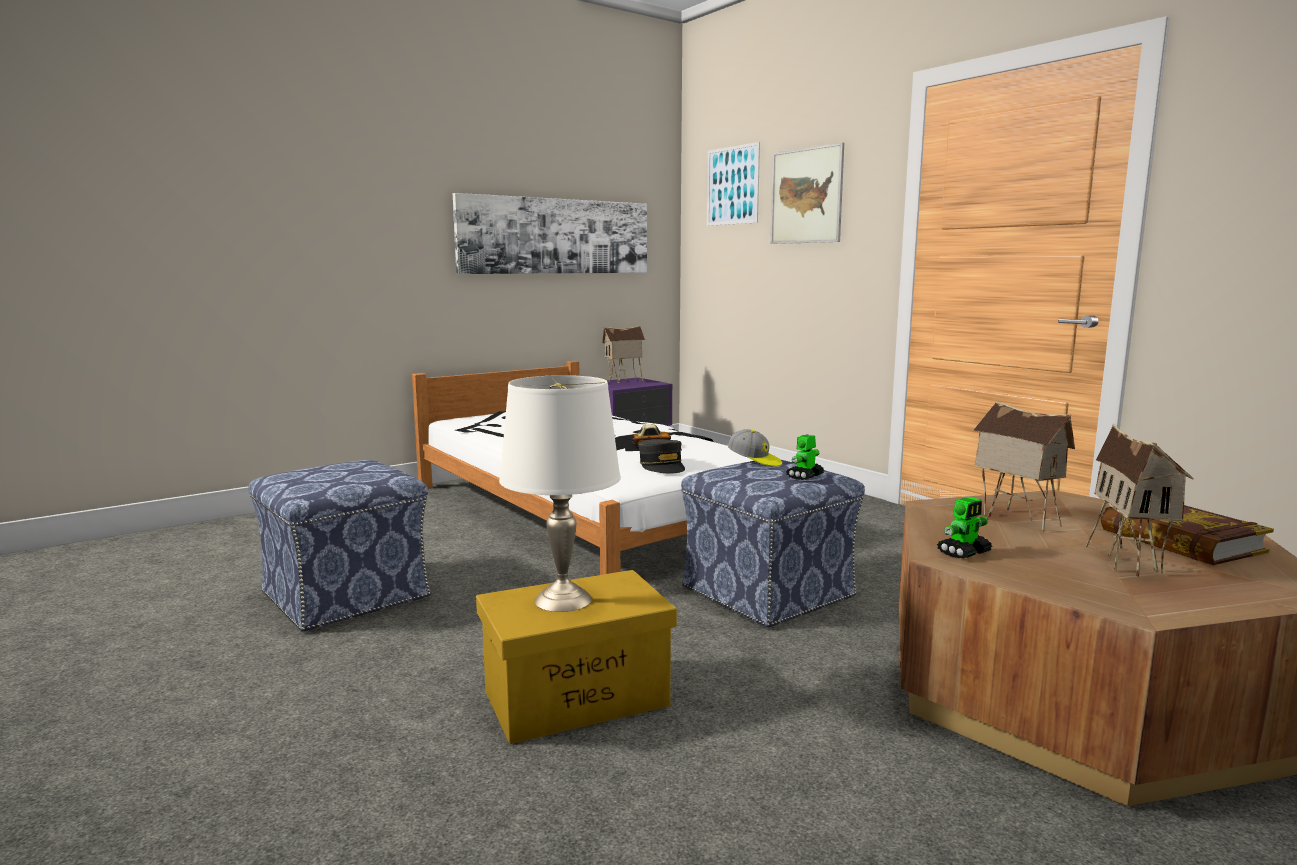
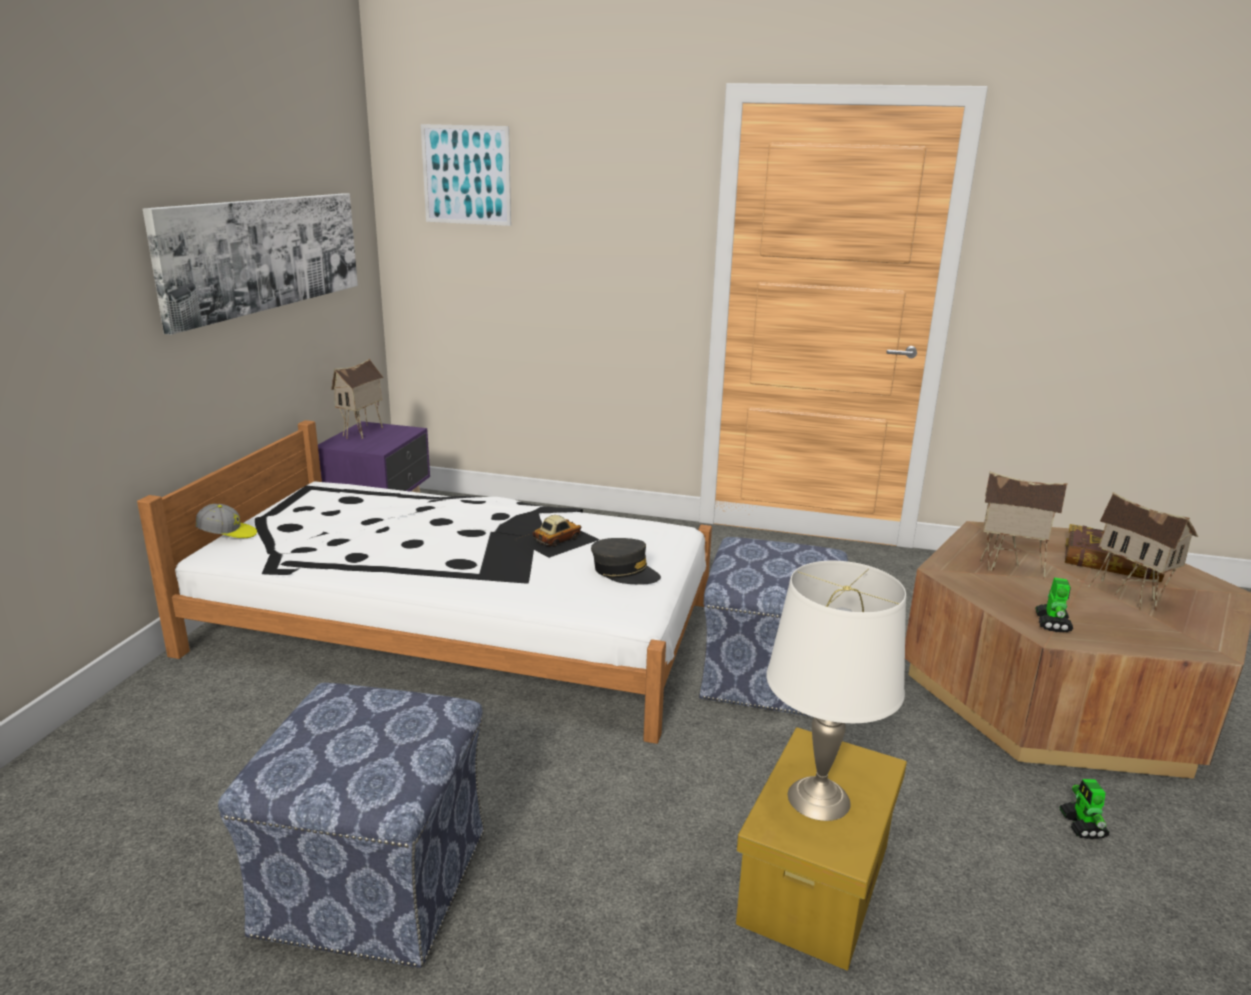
camera: 40 degrees left, 10 degrees up
(755, 461) = (740, 550): cap -> cap (227, 534)
(804, 476) = (815, 561): toy robot -> toy robot (1082, 826)
(806, 196) = (584, 201): picture -> none

